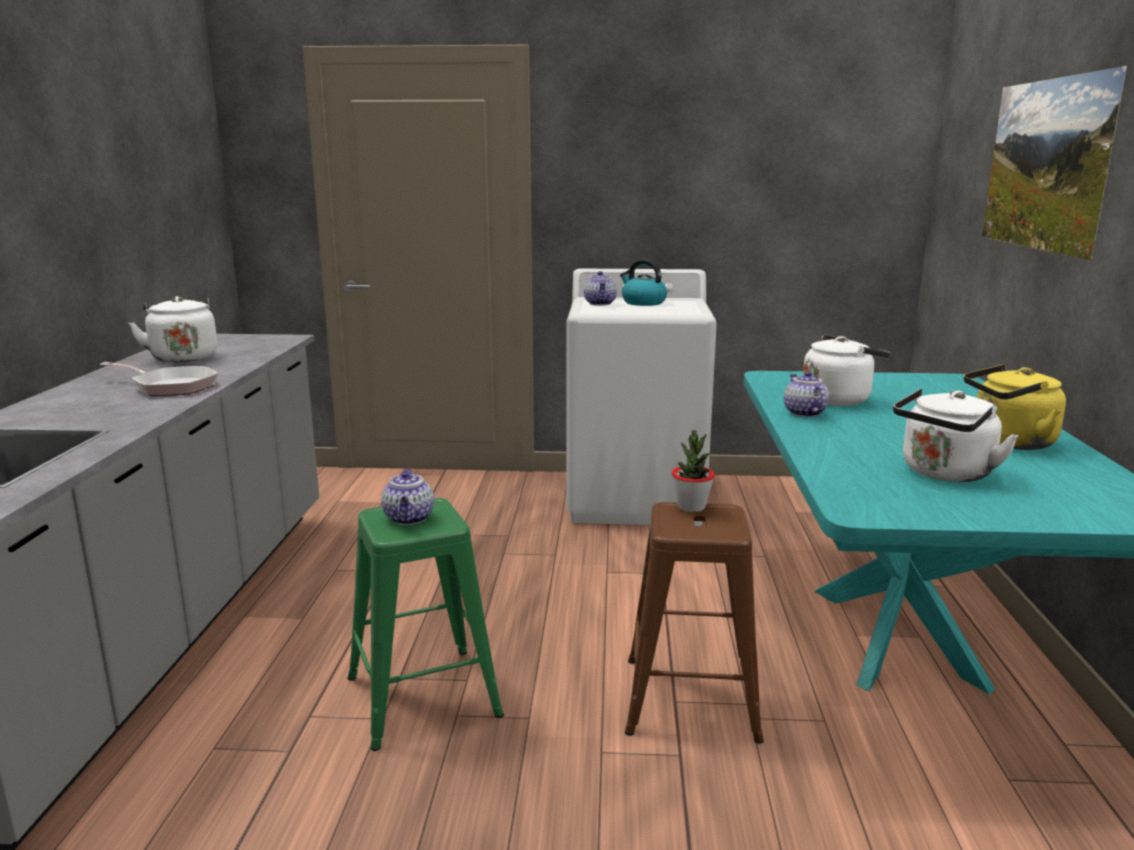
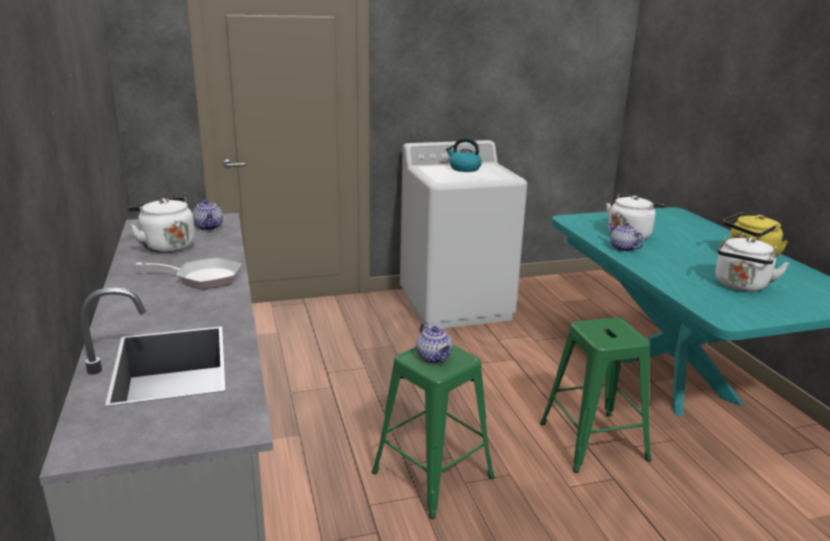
camera: 20 degrees left, 5 degrees up
(601, 304) = (438, 171): teapot -> teapot (209, 227)
(689, 696) = (591, 440): brown stool -> green stool
(691, 507) = (596, 323): potted plant -> none
(1036, 206) = (734, 107): picture -> none

